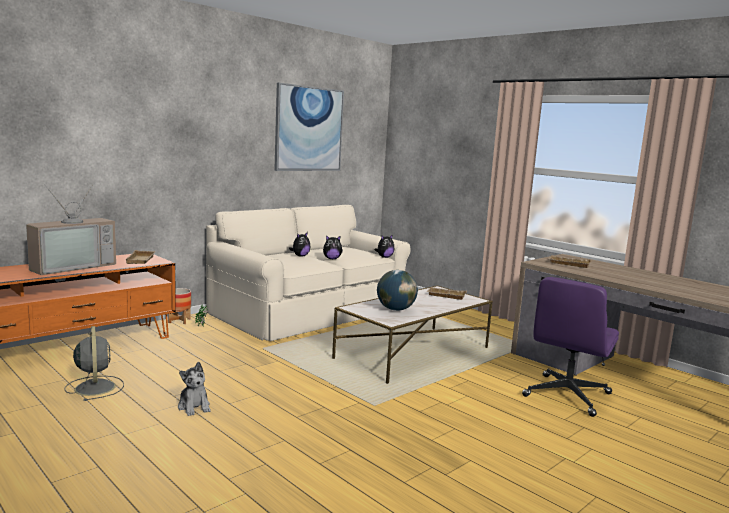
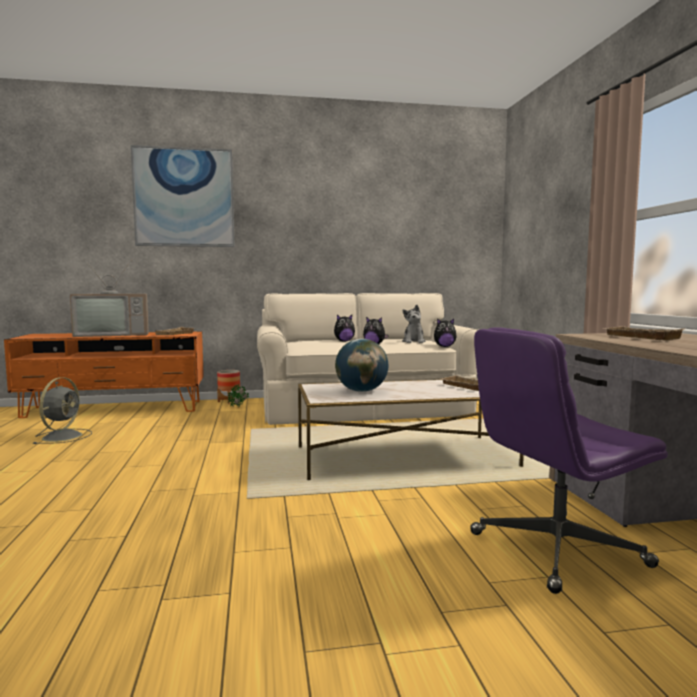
camera: 35 degrees right, 5 degrees down
(194, 407) = (91, 463): plush toy -> plush toy (414, 341)
(309, 129) = (388, 210): picture -> picture (184, 197)

